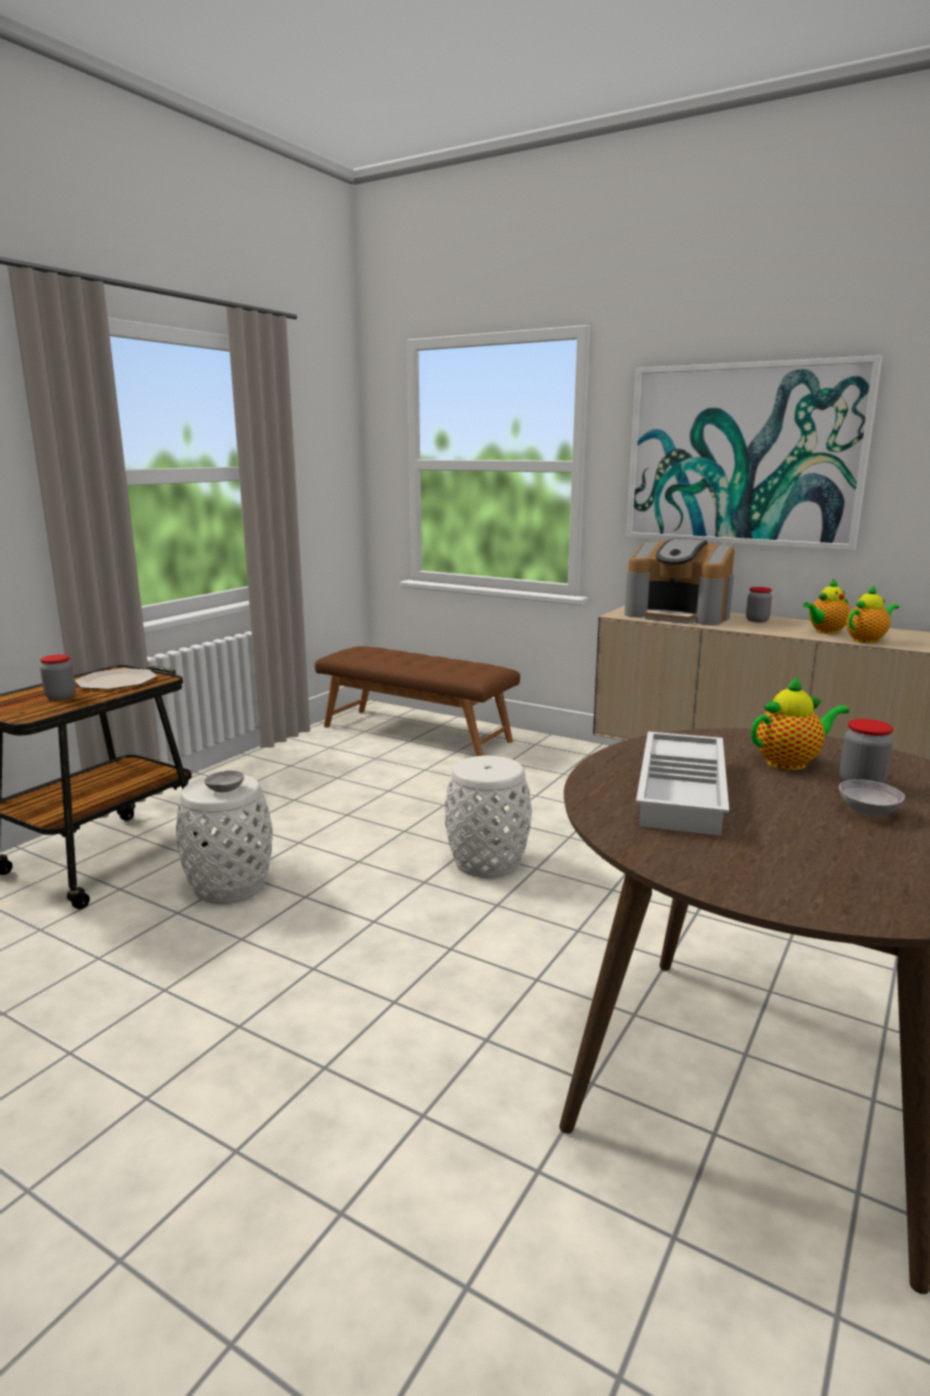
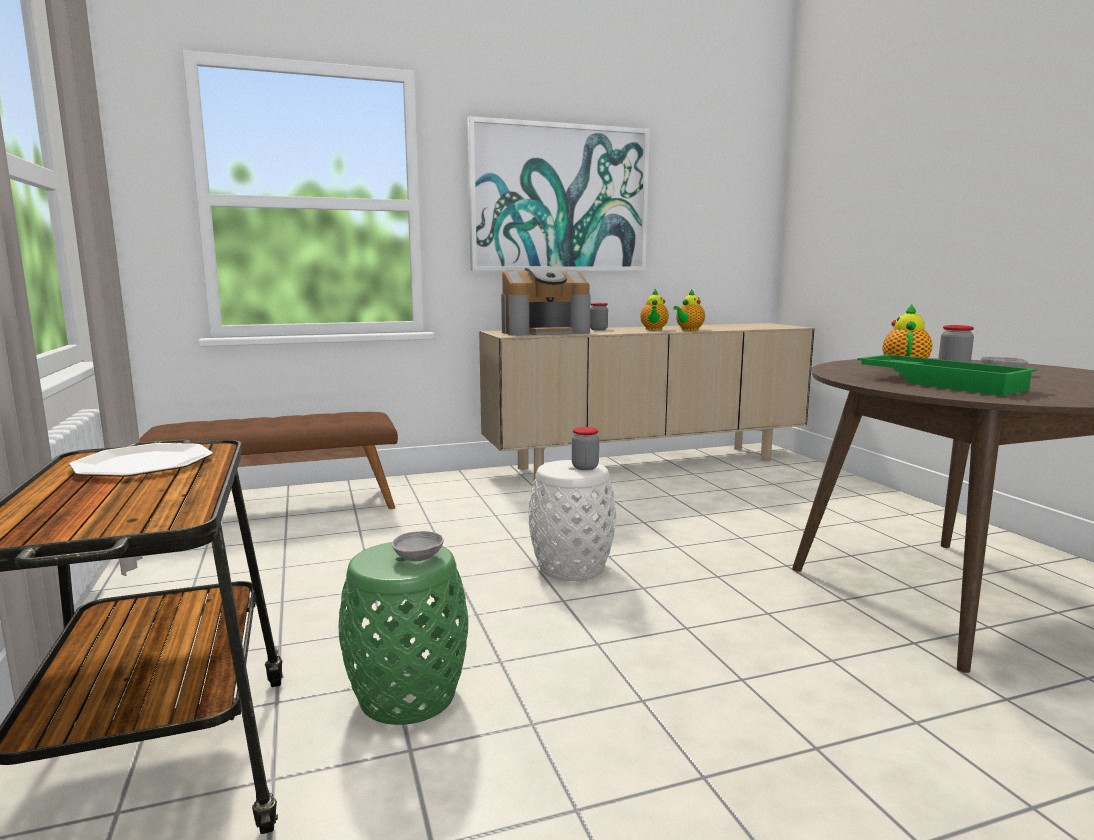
camera: 50 degrees left, 5 degrees down
(60, 697) = (123, 493): jar -> jar (585, 467)
(230, 886) = (407, 696): white stool -> green stool
(684, 792) = (942, 383): white tray -> green tray
(867, 640) = (688, 330): teapot -> teapot turned 150 degrees counterclockwise

